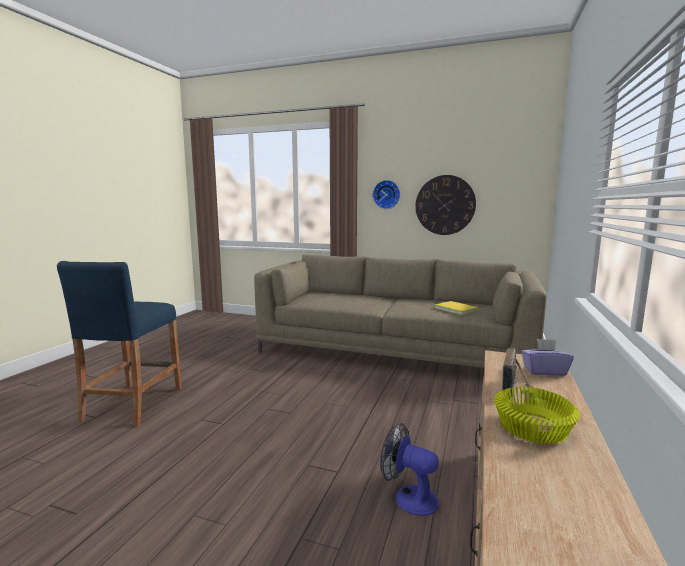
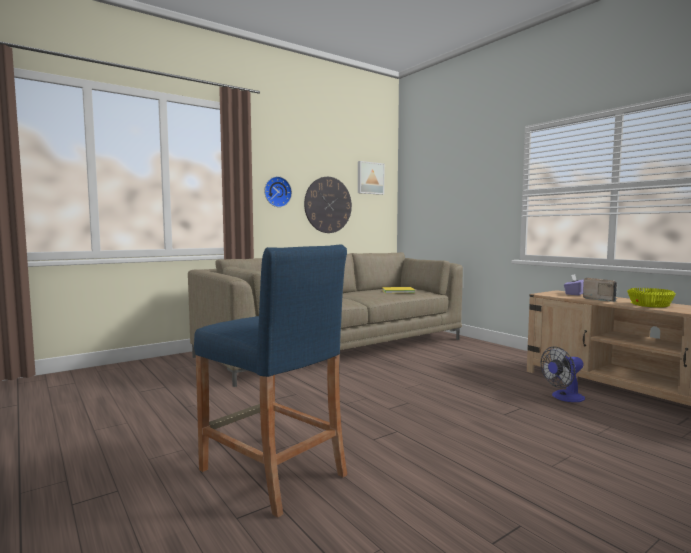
camera: 55 degrees left, 5 degrees down
(508, 171) = (370, 178): none -> picture

